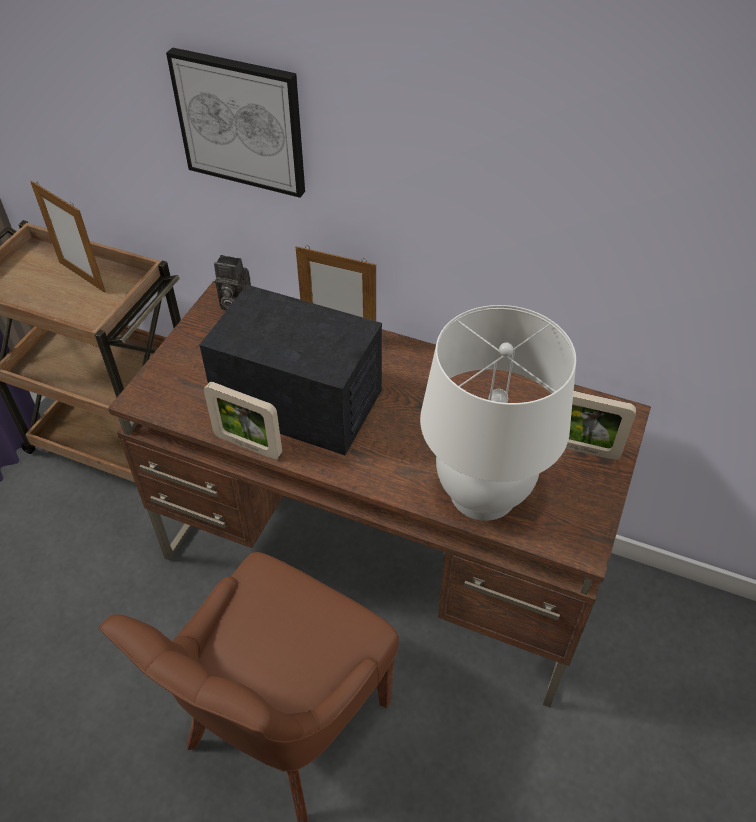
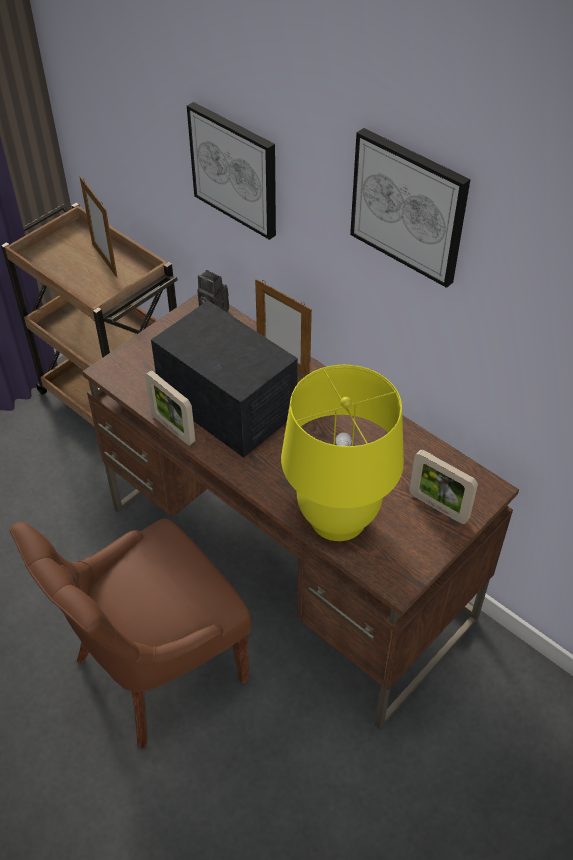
camera: 20 degrees right, 0 degrees up
(483, 493) = (338, 518): white table lamp -> yellow table lamp
(495, 105) = (409, 206): none -> picture

